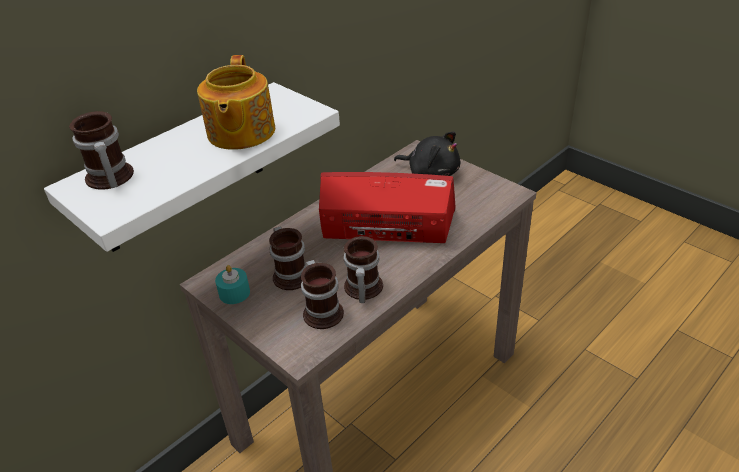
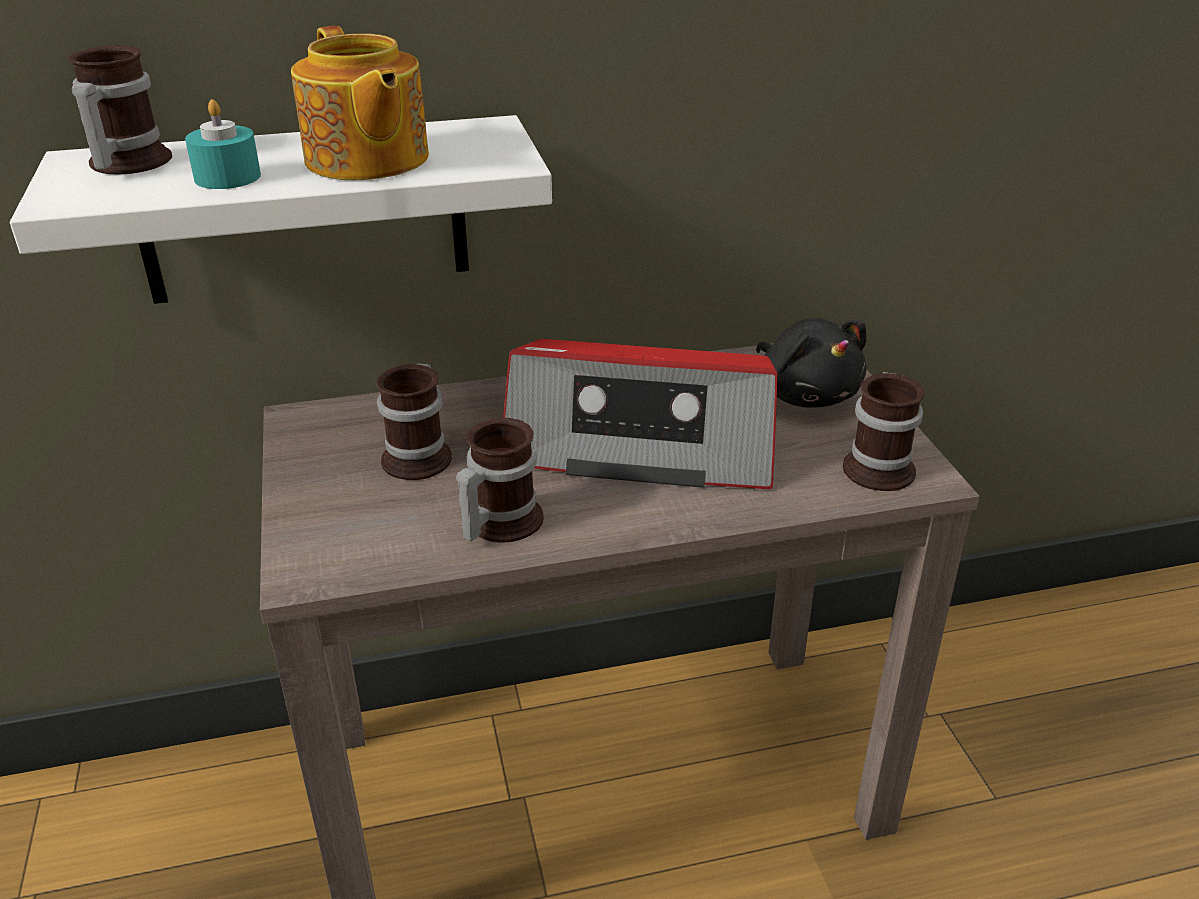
camera: 30 degrees right, 5 degrees down
(234, 293) = (316, 448): turquoise candle -> turquoise candle (227, 177)
(240, 133) = (366, 160): teapot -> teapot turned 60 degrees counterclockwise
(323, 310) = (407, 527): mug -> mug (882, 466)
(386, 225) = (642, 444): radio -> radio turned 150 degrees clockwise

